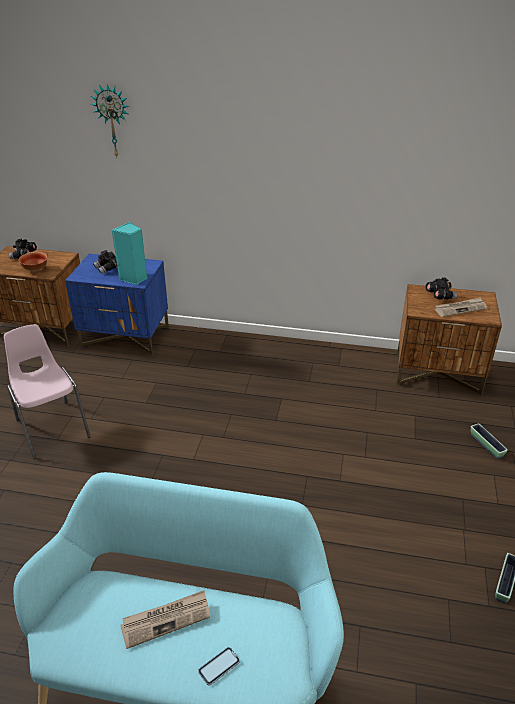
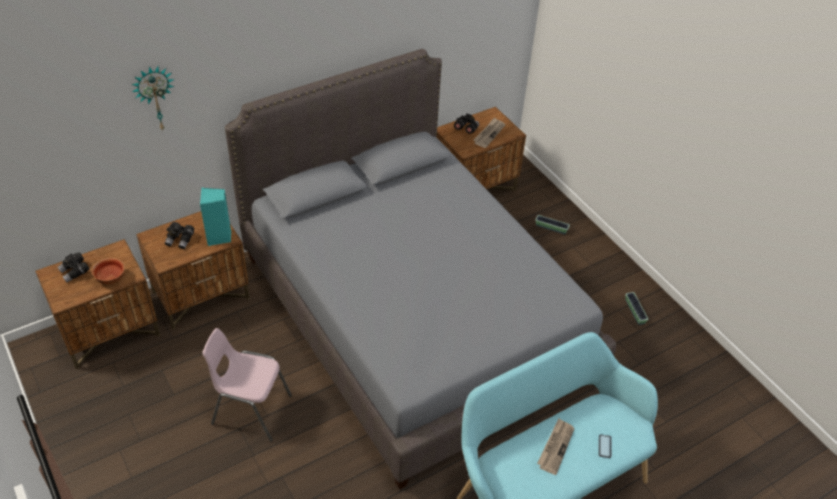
camera: 45 degrees left, 10 degrees up
(126, 337) = (201, 295): blue nightstand -> brown nightstand
(258, 441) = (414, 317): none -> grey bed

